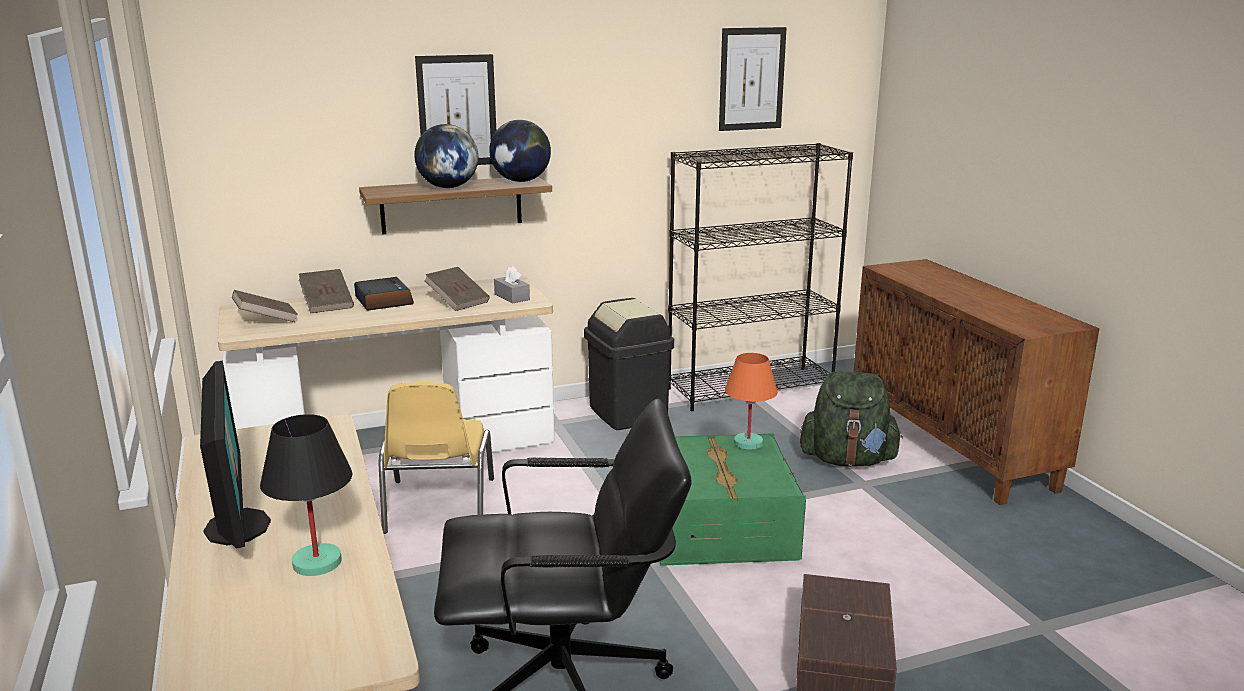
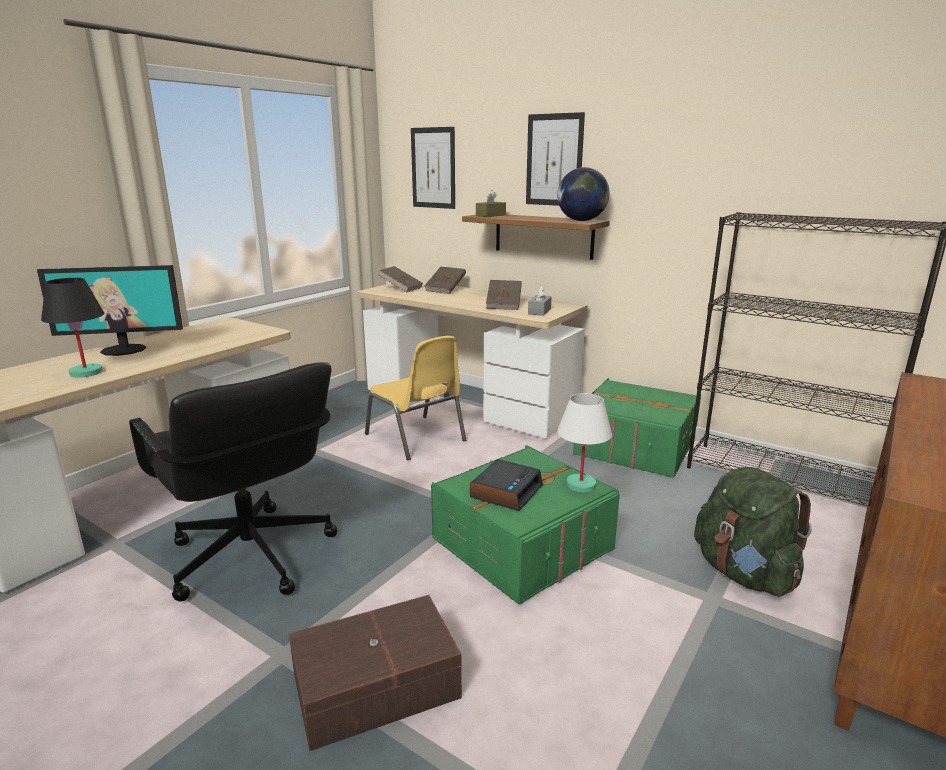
camera: 55 degrees right, 0 degrees up
(235, 527) = (124, 350): monitor -> monitor turned 45 degrees clockwise
(383, 301) = (472, 295): alarm clock -> alarm clock (506, 491)
(392, 190) = (490, 215): none -> brown tissue box
(438, 506) = (416, 438): yellow chair -> yellow chair turned 90 degrees counterclockwise
(448, 187) = (524, 218): globe -> none
(629, 413) = (635, 447): black trash can -> green storage box
(747, 443) = (580, 484): orange table lamp -> white table lamp
(751, 79) = (859, 138): picture -> picture (433, 168)

